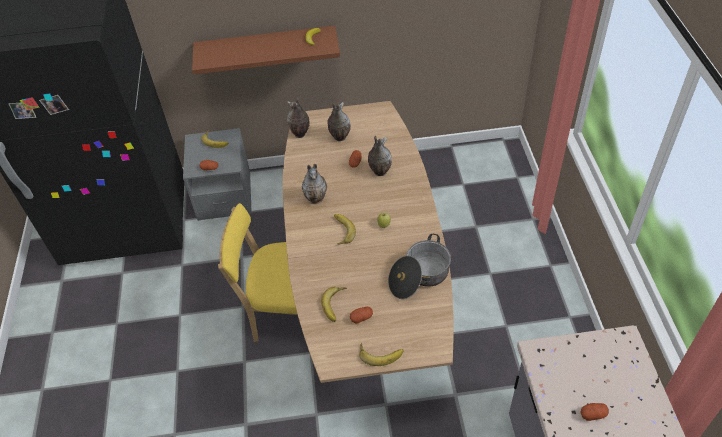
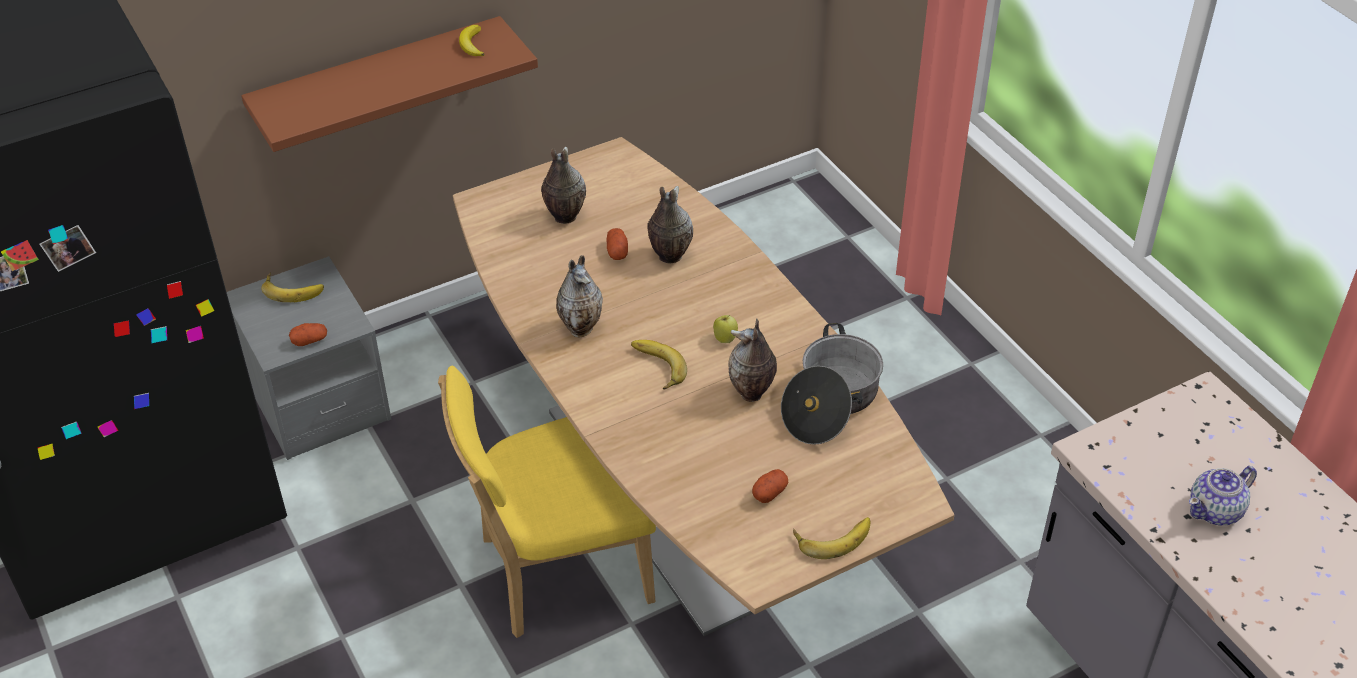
camera: 25 degrees left, 5 degrees down
(300, 134) = (487, 229): vase -> vase (751, 393)
(336, 305) = (715, 485): banana -> none
(593, 414) = (1216, 511): potato -> teapot

